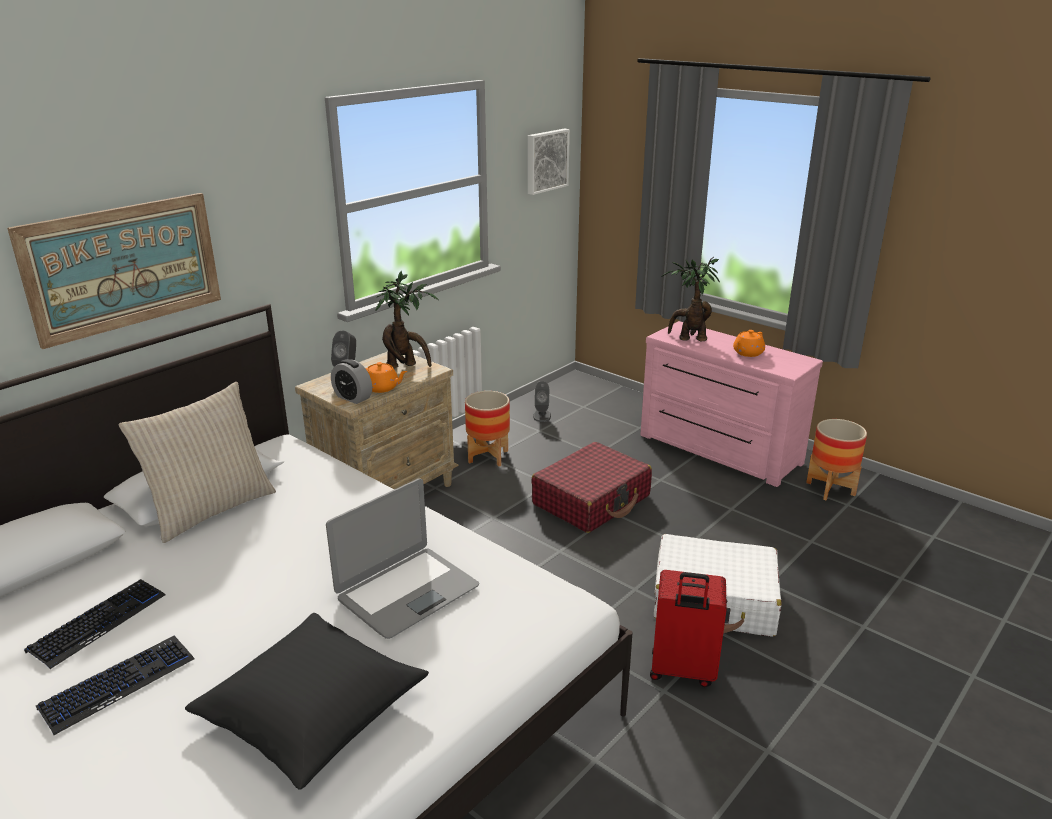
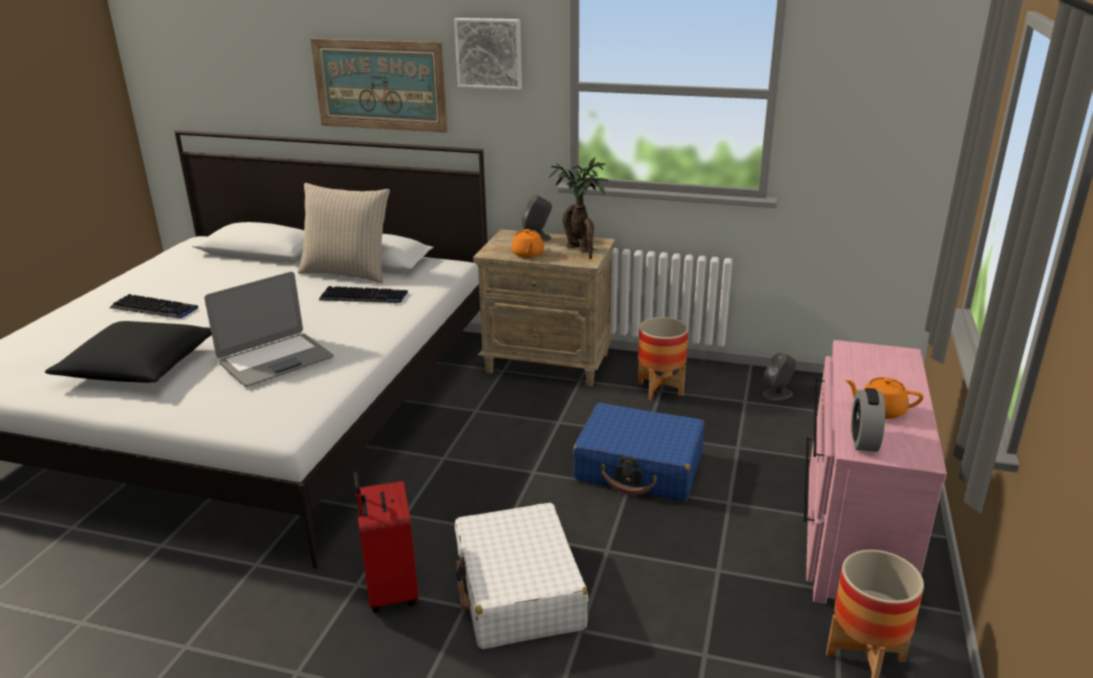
camera: 65 degrees right, 0 degrees up
(98, 623) = (209, 286): keyboard -> keyboard (364, 297)
(352, 397) = (499, 250): alarm clock -> alarm clock (863, 440)
(407, 592) = (275, 360): laptop -> laptop turned 60 degrees counterclockwise
(546, 160) = (894, 95): picture -> picture (489, 53)
(592, 500) = (639, 467): red suitcase -> blue suitcase
(689, 338) = (868, 364): potted plant -> none

